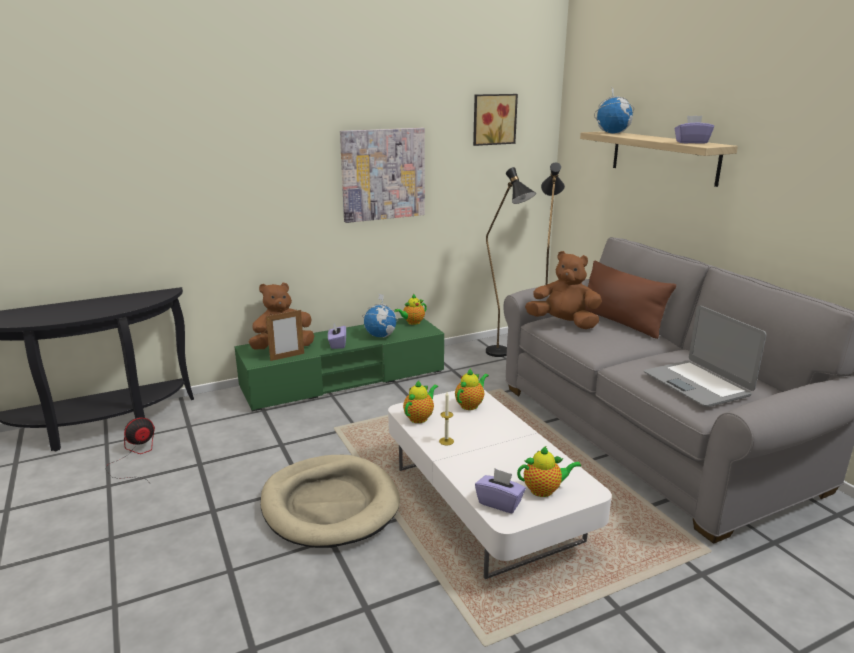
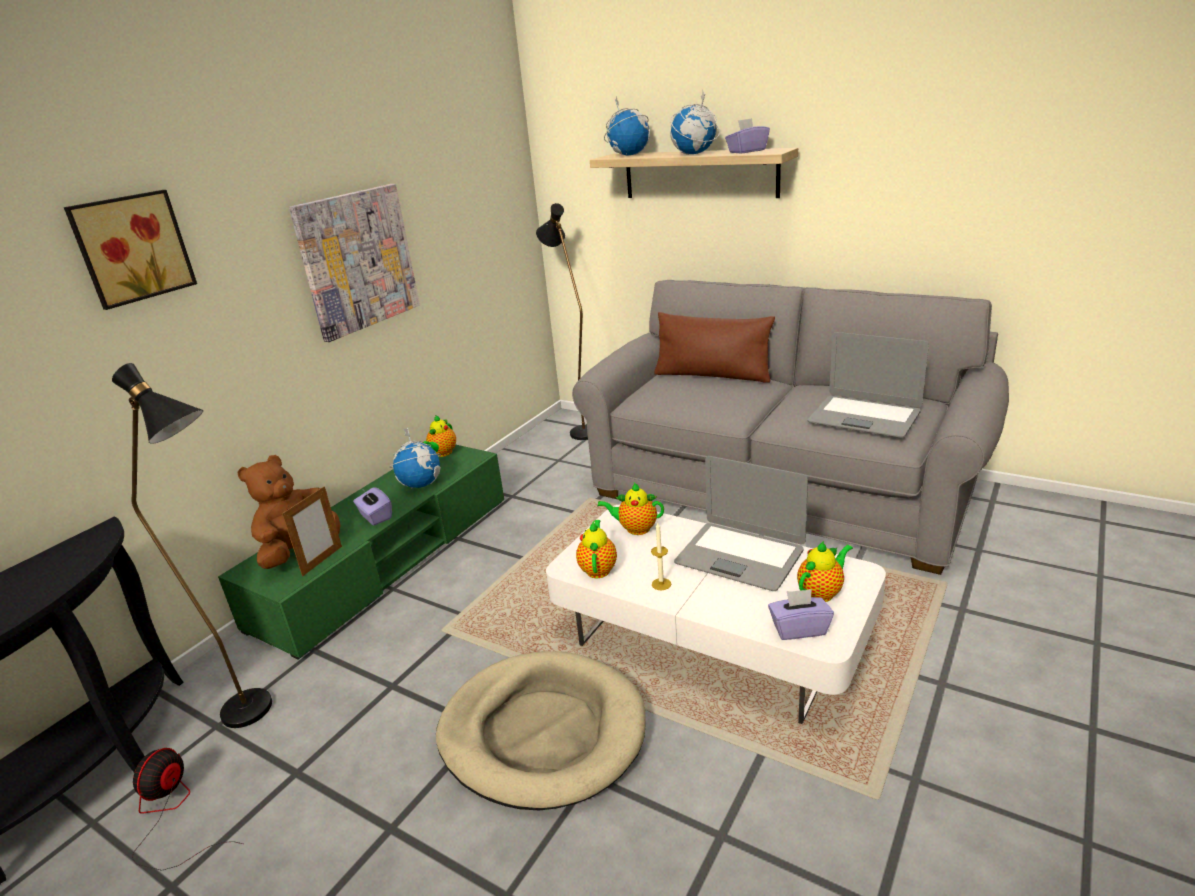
camera: 30 degrees left, 5 degrees up
(470, 405) = (635, 529): teapot -> teapot turned 90 degrees counterclockwise
(493, 119) = (466, 159): picture -> picture (131, 248)
(503, 355) = (551, 457): black floor lamp -> black floor lamp (261, 713)
(517, 447) = (740, 556): none -> laptop
(563, 323) = (662, 395): brown plush toy -> none
(652, 139) = (694, 154): none -> globe

